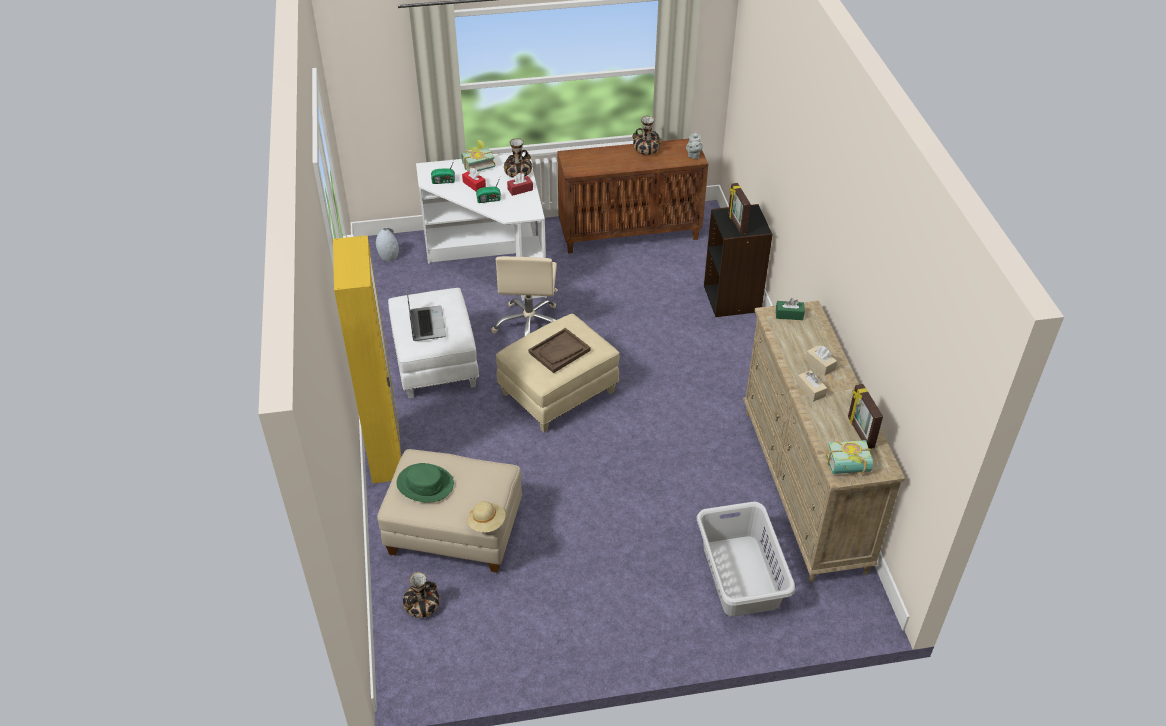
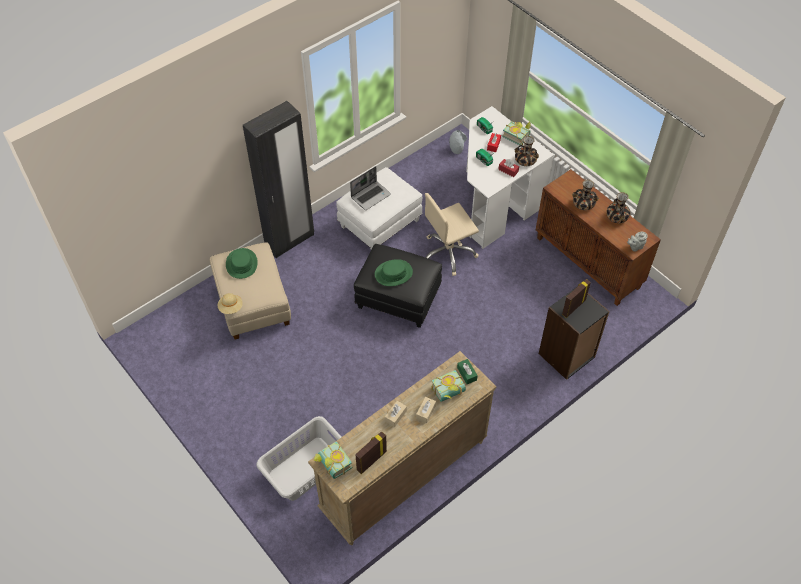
camera: 60 degrees right, 10 degrees up
(386, 455) = (290, 241): yellow wardrobe -> black wardrobe
(422, 606) = (193, 317): vase -> vase (584, 204)
(558, 391) = (399, 298): beige ottoman -> black ottoman
(559, 352) = (393, 273): brown tray -> green hat
(806, 337) = (449, 393): none -> book

